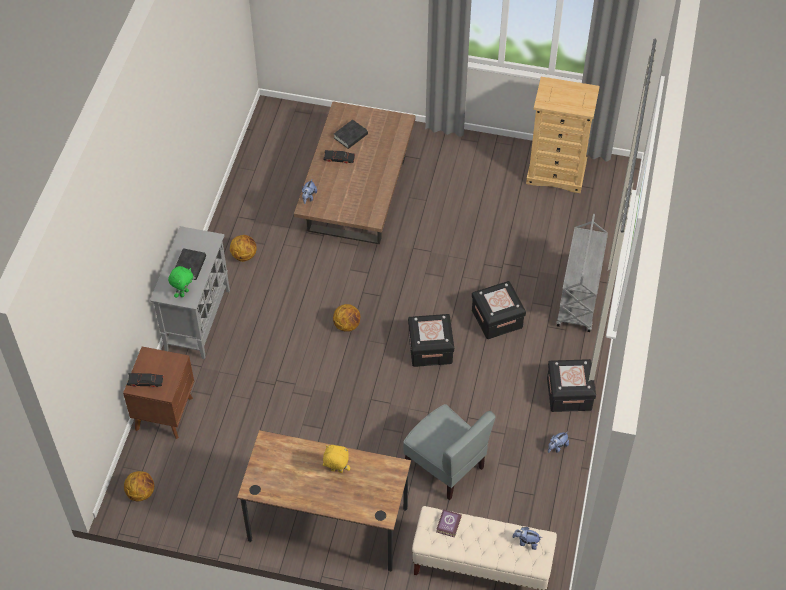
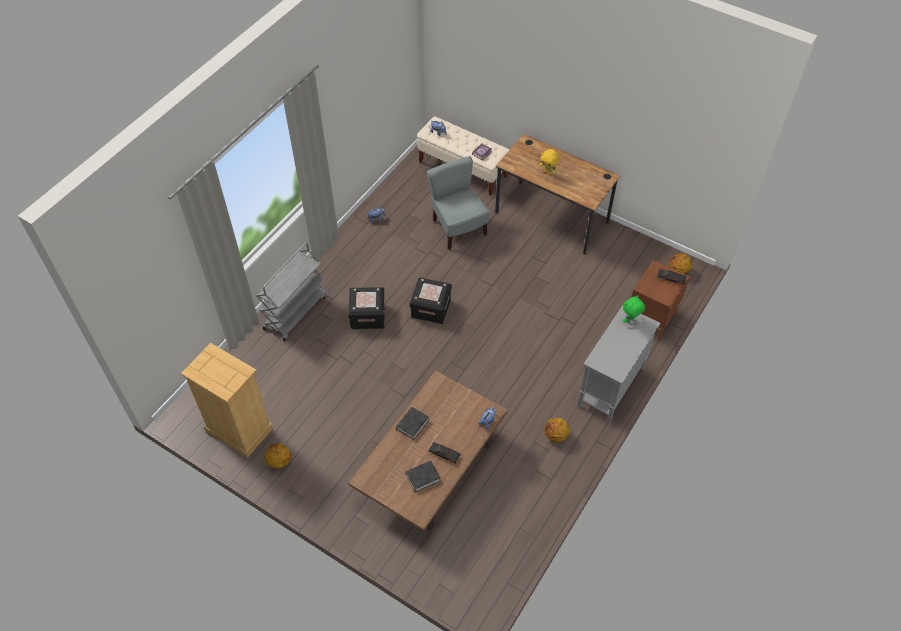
camera: 160 degrees left, 0 degrees up
(190, 266) = (620, 342): black book -> black book (412, 424)
(347, 325) = (487, 346): basketball -> basketball (279, 462)
(569, 394) = (347, 248): black storage box -> none

